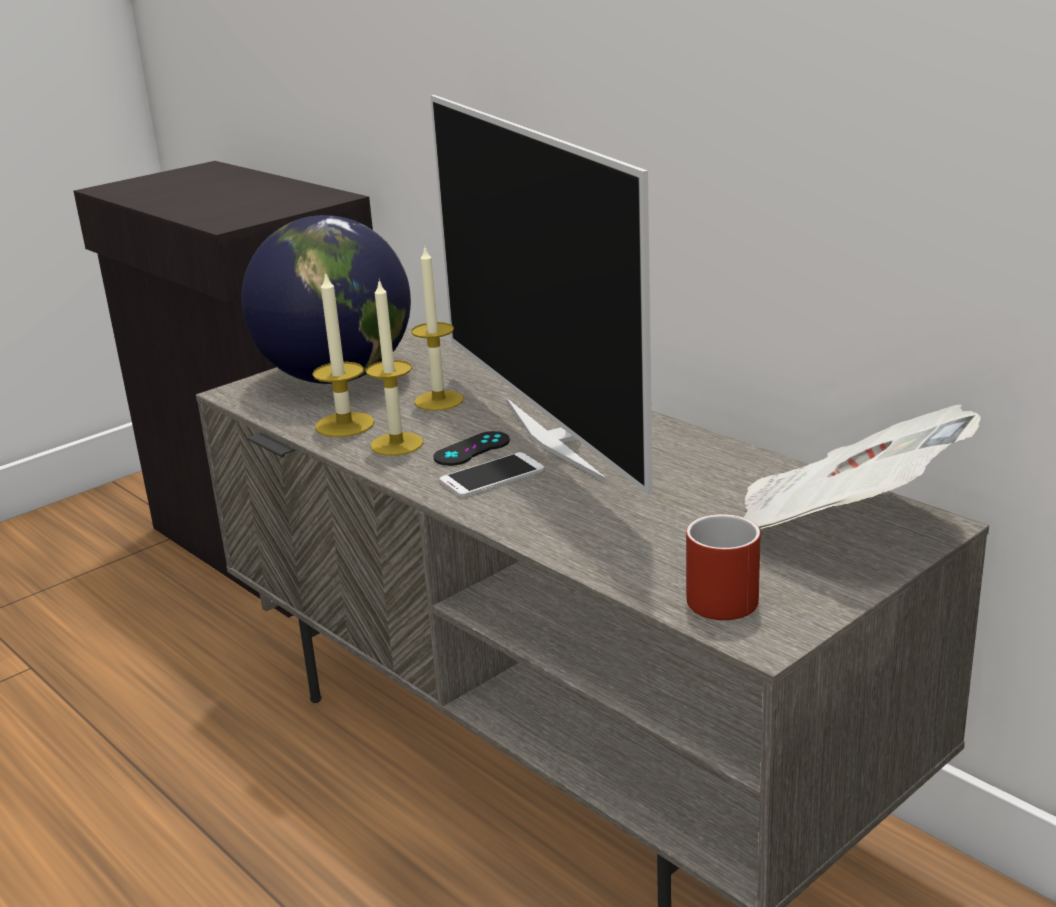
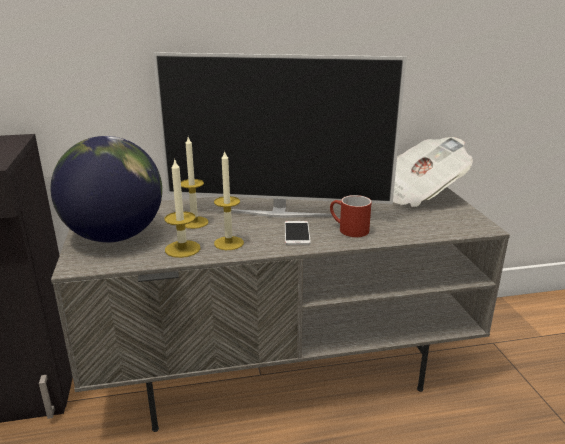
camera: 60 degrees left, 0 degrees up
(472, 449) = (262, 230): black game controller -> none
(717, 593) = (447, 225): red mug -> red mug (348, 230)

